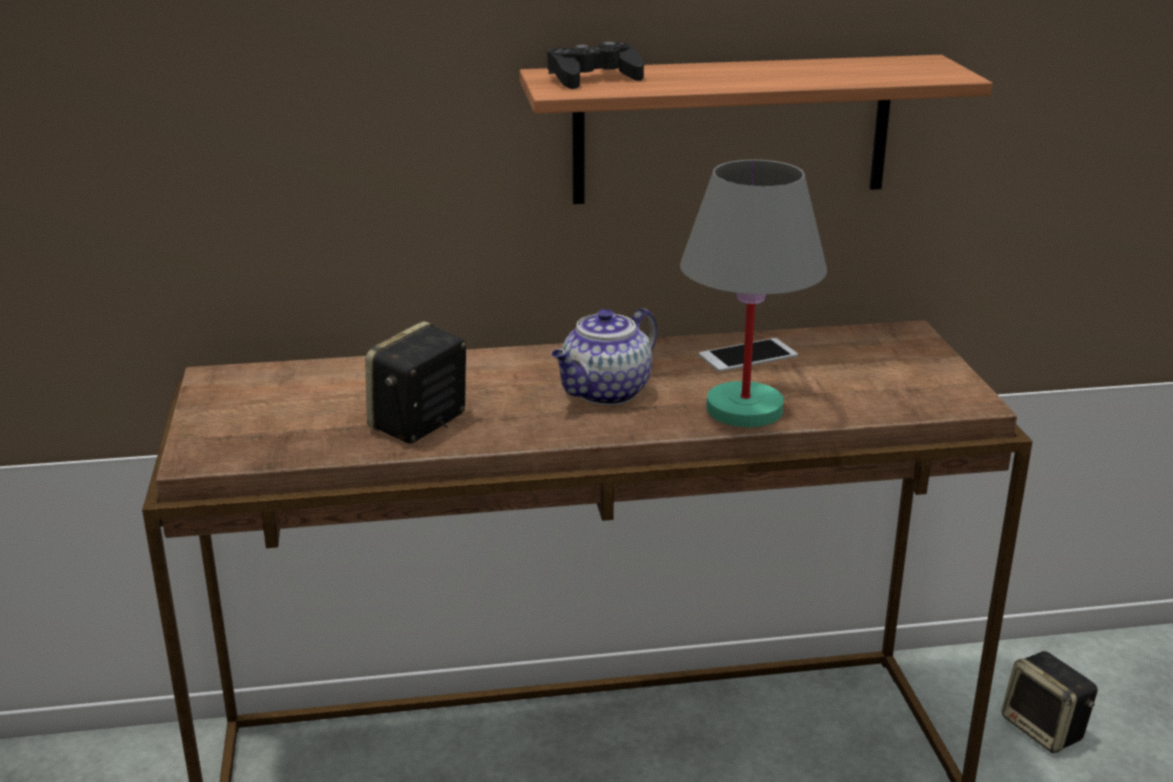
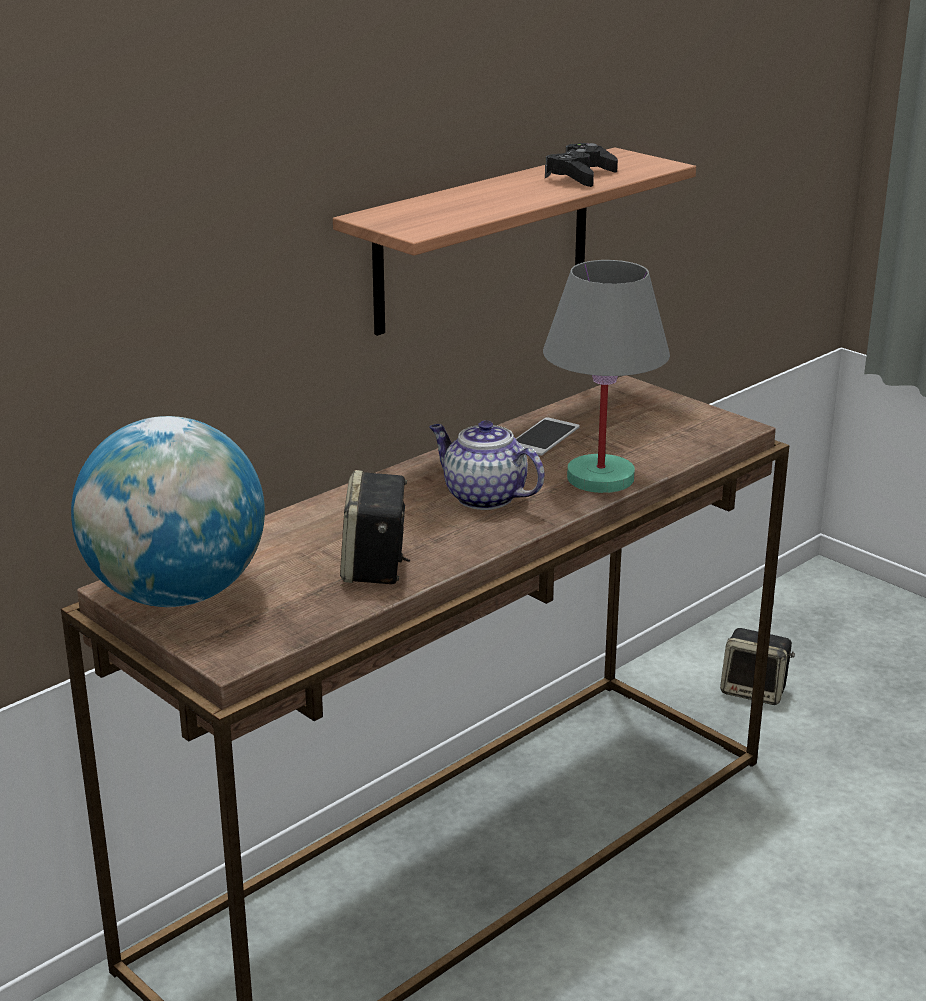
camera: 35 degrees left, 0 degrees up
(240, 395) = (177, 595): none -> globe
(592, 78) = (415, 214): black game controller -> black game controller (580, 176)
(605, 393) = (482, 497): teapot -> teapot turned 120 degrees clockwise

